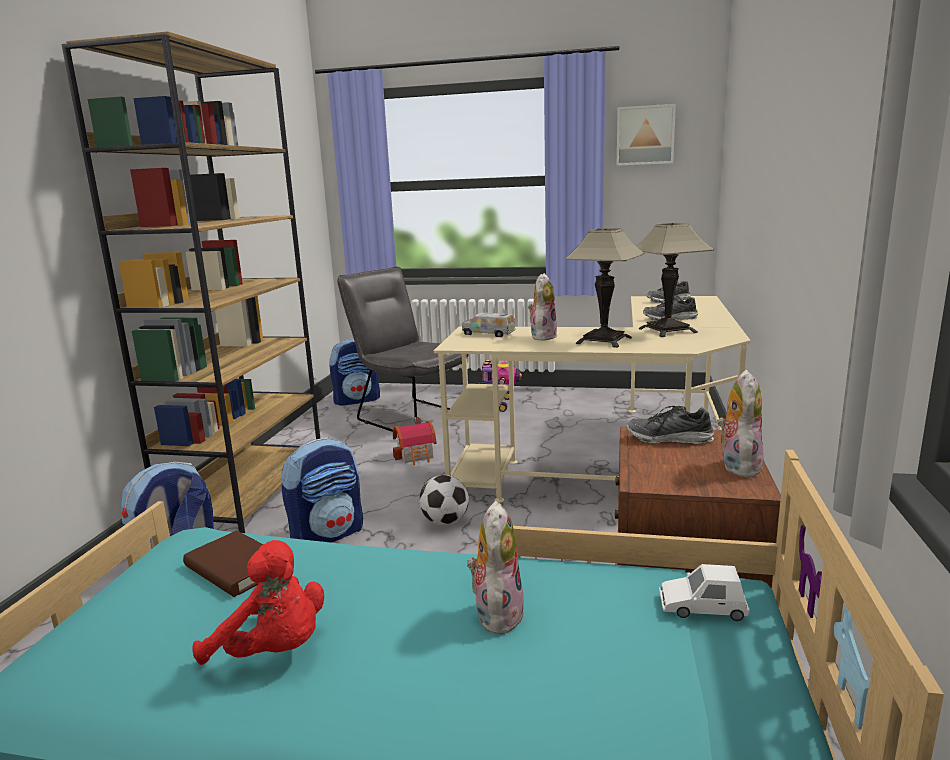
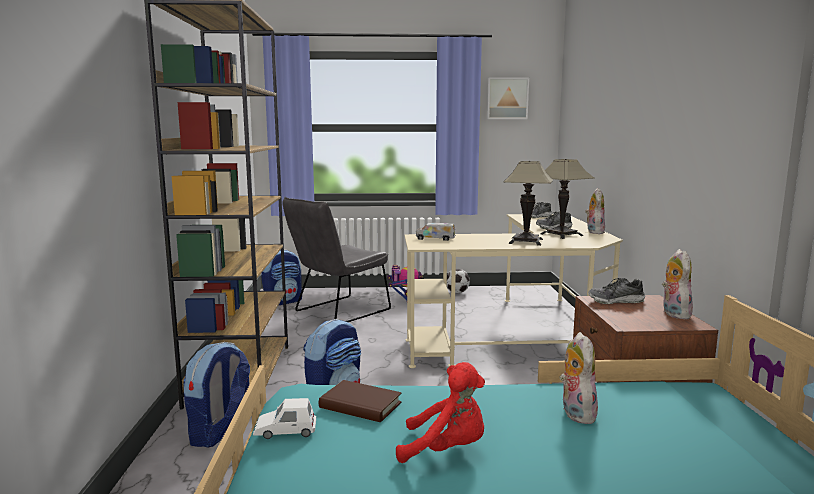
camera: 15 degrees left, 5 degrees down
(410, 416) = (337, 312): grey chair -> grey chair turned 75 degrees counterclockwise
(417, 456) = (365, 339): toy house -> none
(445, 521) = (421, 383): football -> football (457, 292)
(542, 336) = (478, 240): plush toy -> plush toy (594, 232)
(702, 607) = (696, 397): white toy car -> white toy car (285, 431)

